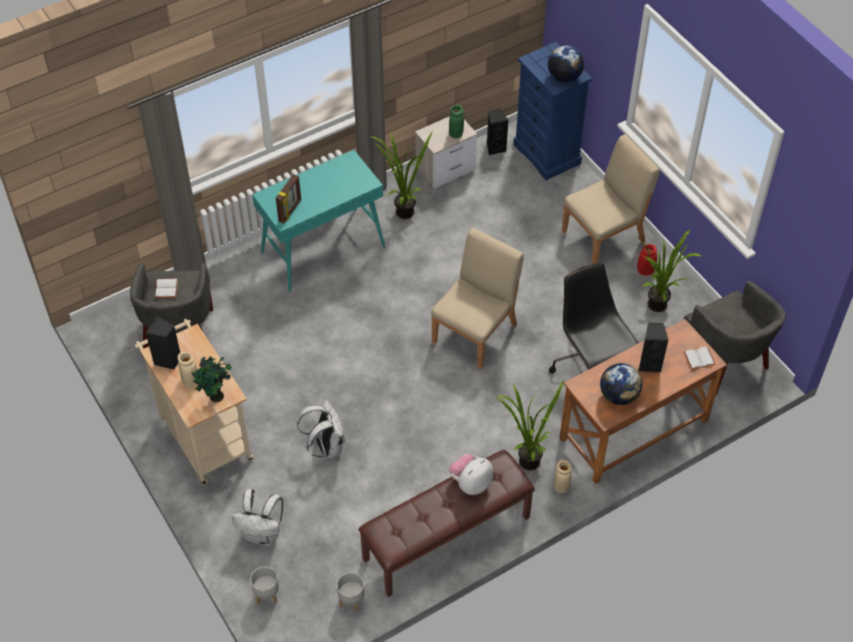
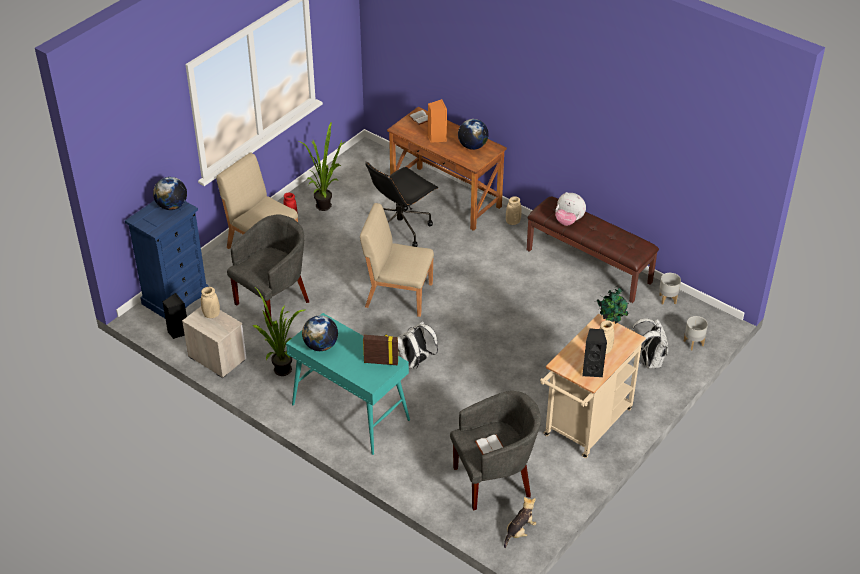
camera: 110 degrees left, 10 degrees down
(110, 334) = (519, 531): none -> plush toy
(326, 446) = (552, 349): white backpack -> white backpack (415, 363)
(336, 173) = (321, 346): none -> globe
(456, 133) = (211, 314): green vase -> beige vase
(524, 459) = (501, 243): potted plant -> none
(649, 363) = (436, 138): black speaker -> orange speaker
(725, 363) = (363, 166): grey armchair -> grey armchair (273, 300)

